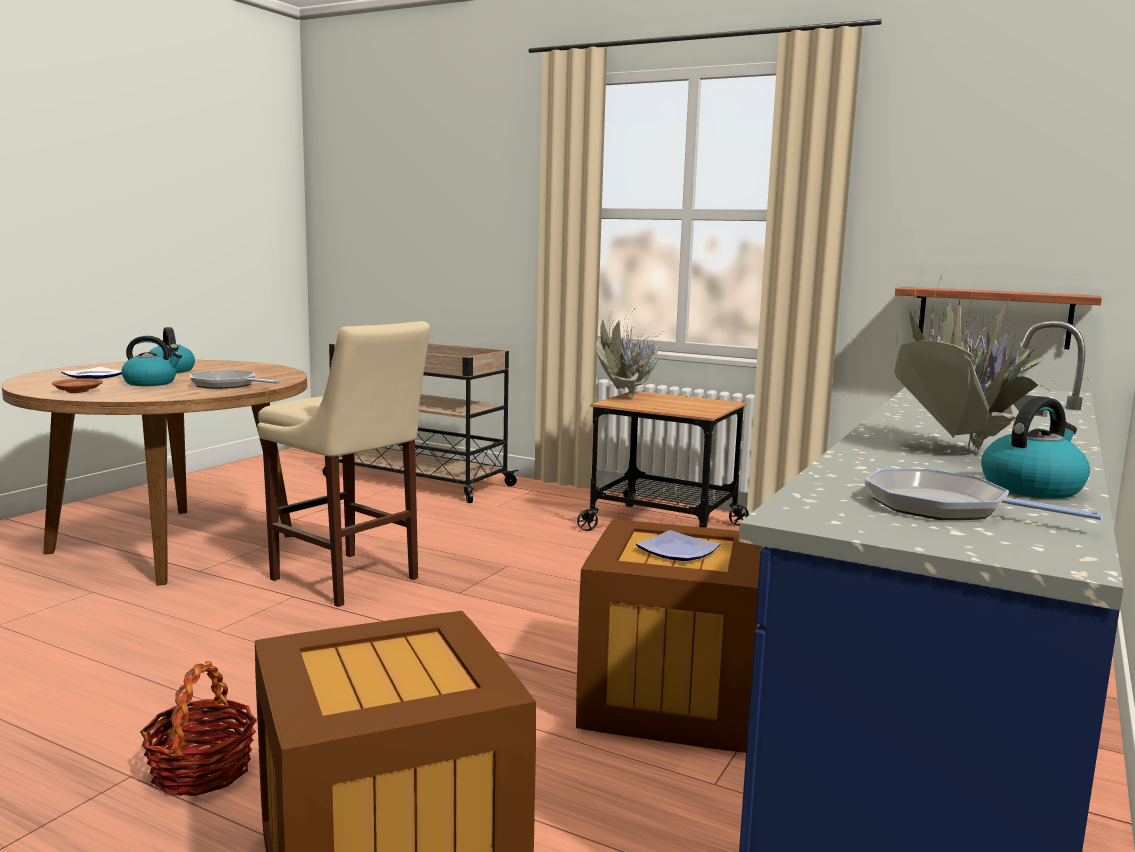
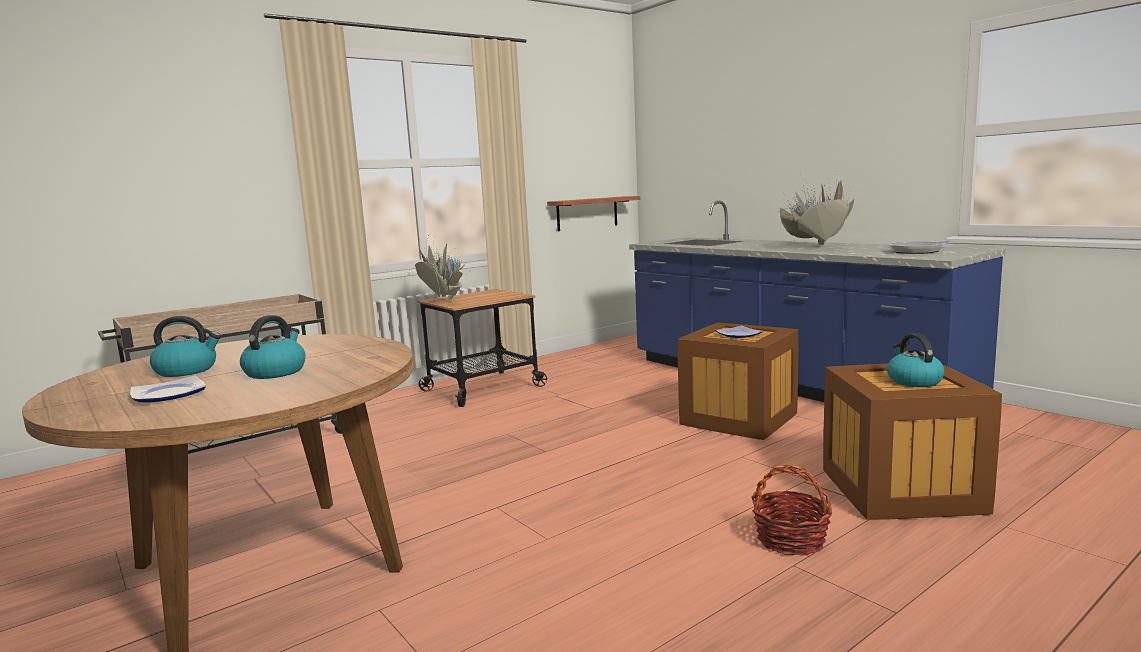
camera: 65 degrees left, 0 degrees up
(77, 391) = (290, 392): brown plate -> none
(227, 385) = (340, 350): frying pan -> none
(349, 581) = (482, 485): beige stool -> none
(1032, 488) = (883, 246): kettle -> kettle (913, 381)

